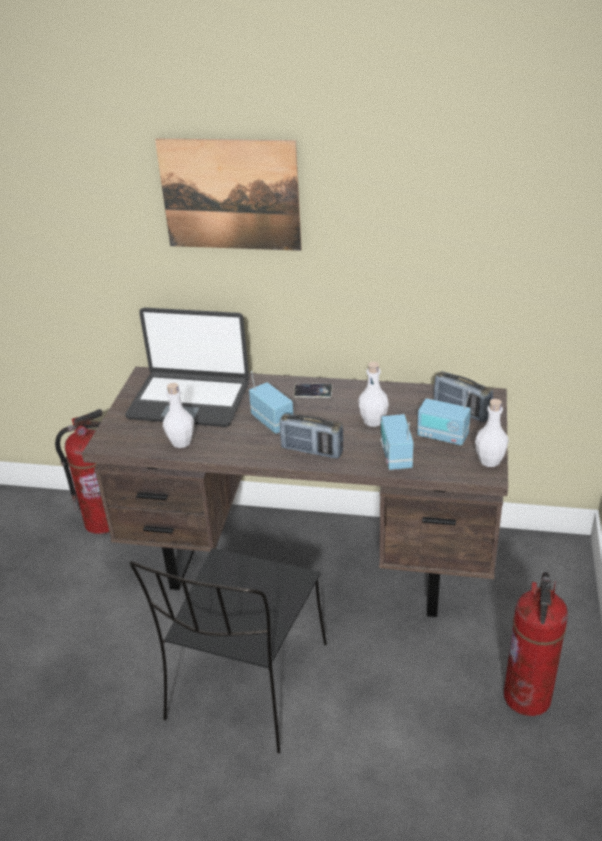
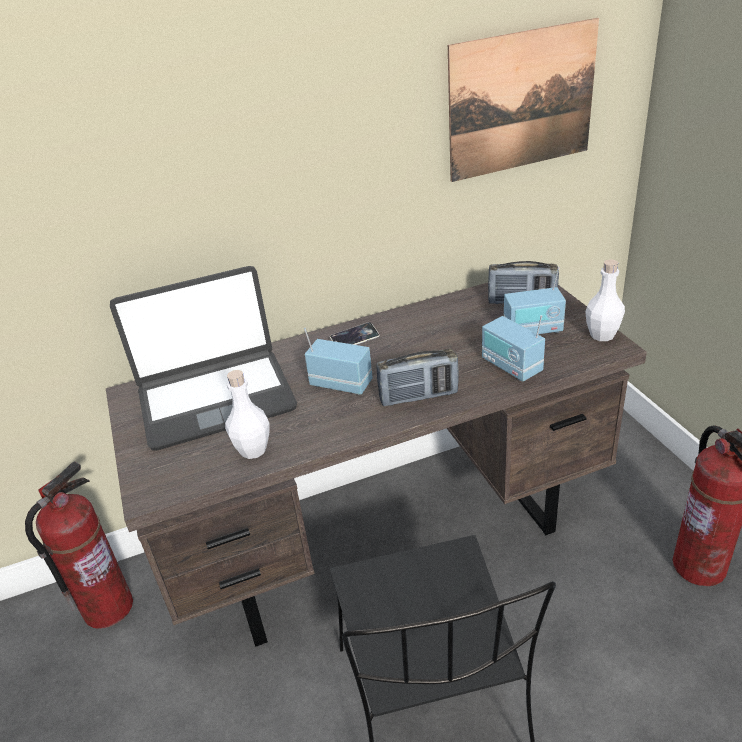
camera: 30 degrees left, 0 degrees up
(230, 195) = (202, 109): picture -> picture (522, 101)
(373, 421) = (449, 342): white bottle -> none

